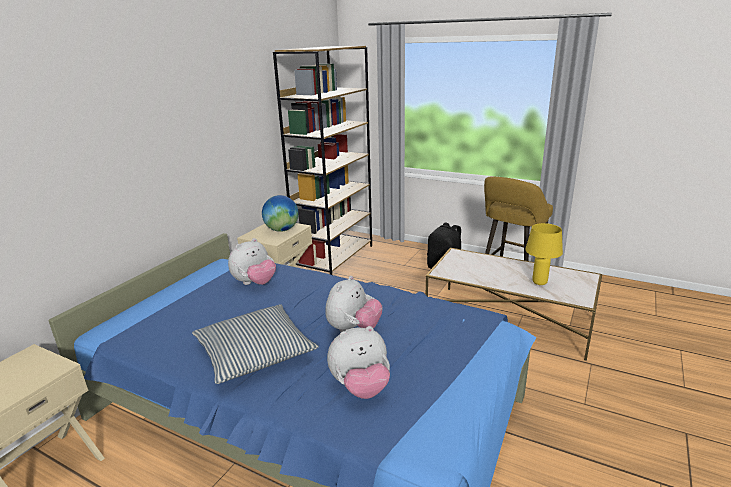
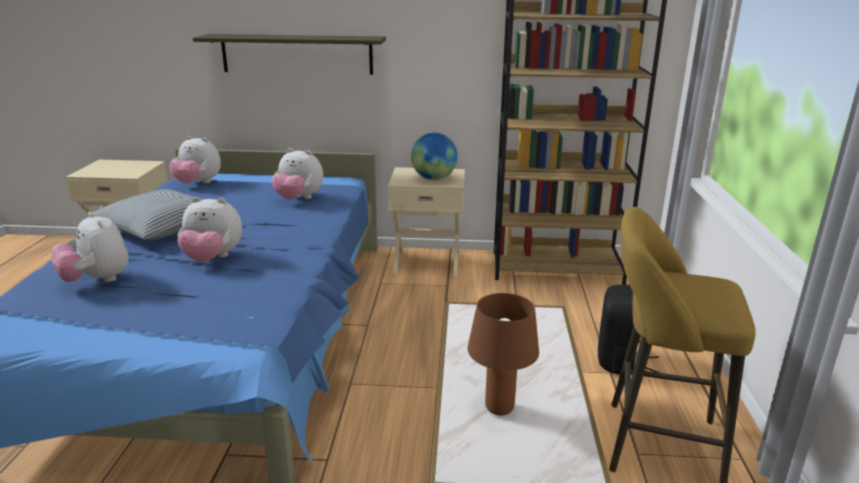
camera: 65 degrees right, 0 degrees up
(141, 329) = (198, 183): none -> plush toy
(149, 168) = (297, 54): none -> shelf
(540, 282) = (500, 409): yellow table lamp -> brown table lamp

